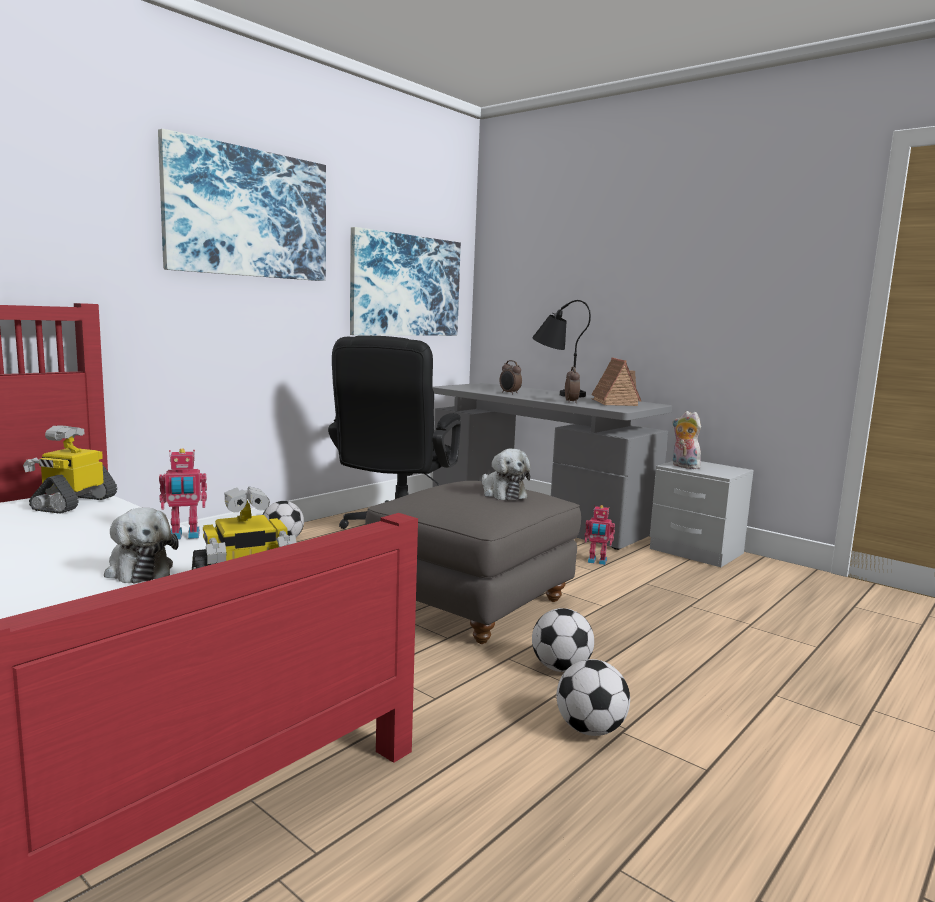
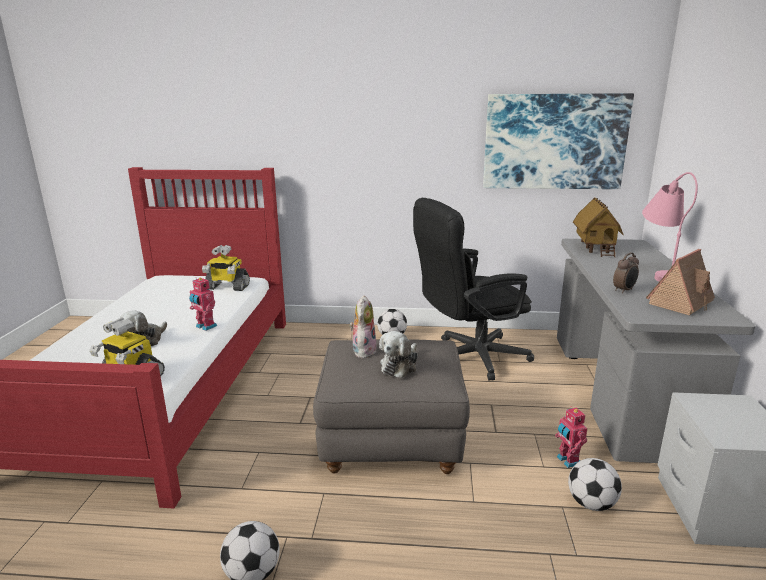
camera: 55 degrees right, 10 degrees up
(74, 503) = (227, 287): toy robot -> toy robot turned 150 degrees counterclockwise
(248, 213) = (387, 96): picture -> none
(474, 388) = (594, 248): none -> toy house
(509, 393) = (605, 262): alarm clock -> none
(556, 394) = (660, 273): black table lamp -> pink table lamp
(561, 668) = (332, 523): football -> football (591, 503)
(683, 466) = (706, 407): plush toy -> plush toy (363, 350)

